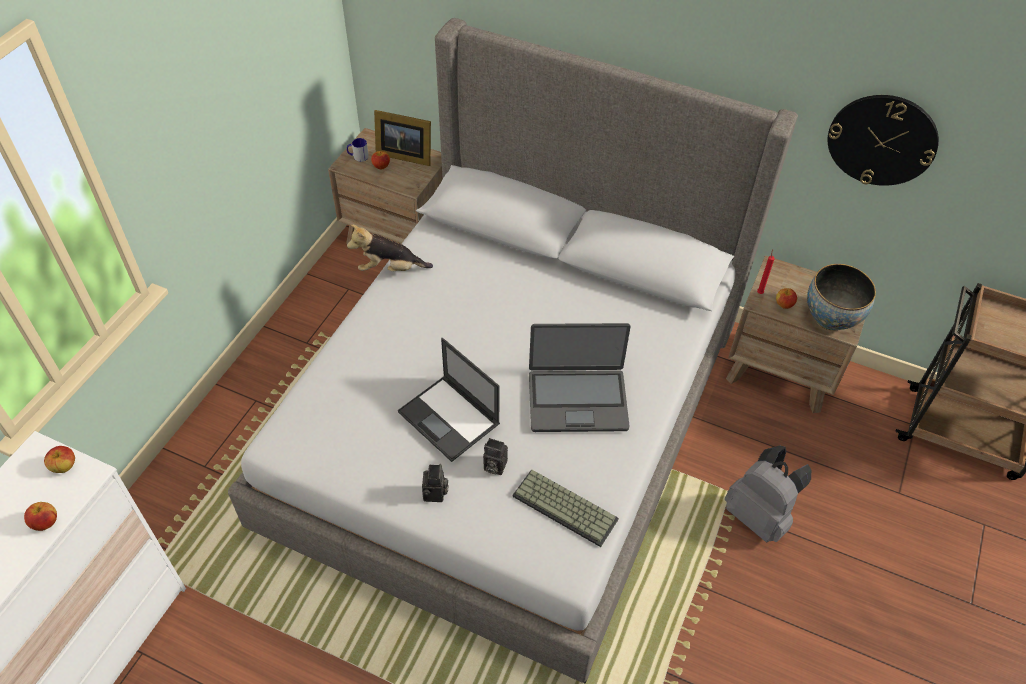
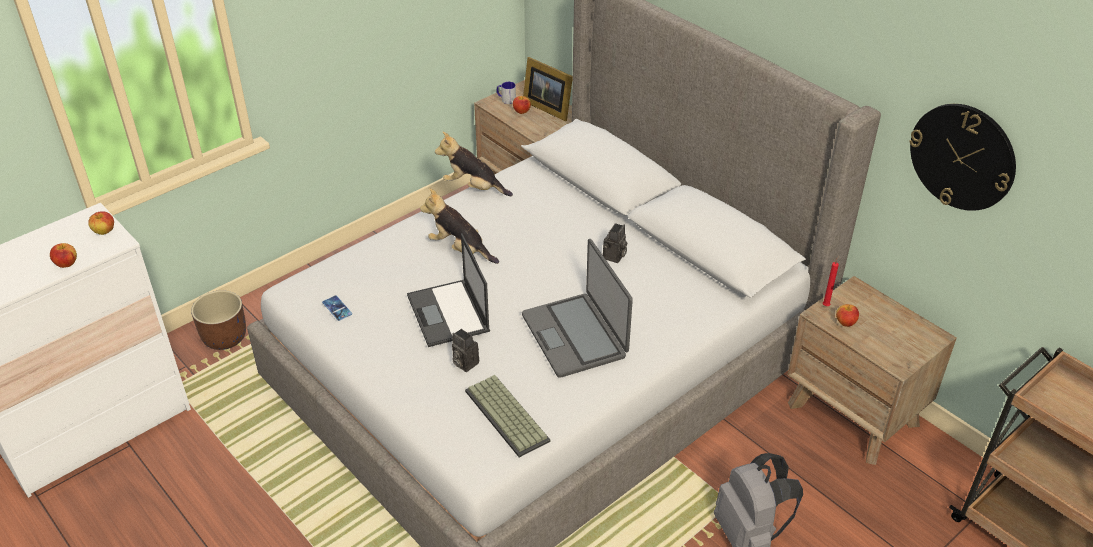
camera: 25 degrees right, 10 degrees down
(175, 495) = (224, 337): none -> brown planter
(336, 450) = (337, 308): none -> phone
(417, 343) = (460, 249): none -> plush toy
(435, 494) = (399, 368): camera -> camera (614, 257)
(577, 400) = (575, 335): laptop -> laptop turned 45 degrees clockwise
(831, 318) = (890, 348): bowl -> none

